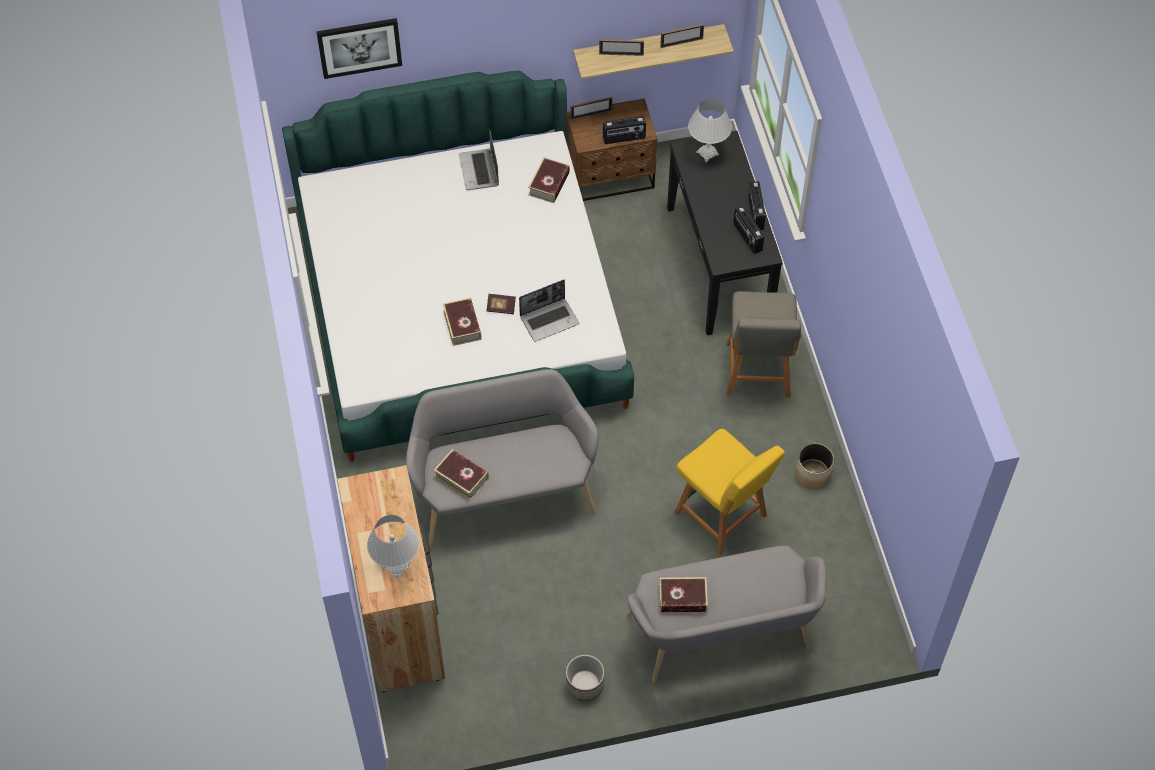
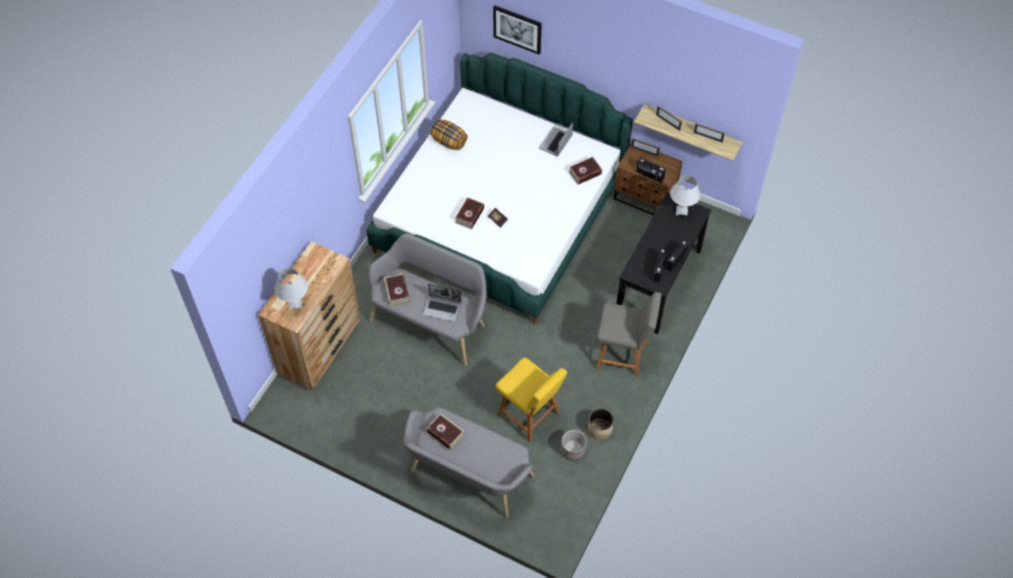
camera: 40 degrees right, 0 degrees up
(348, 253) = (449, 141): none -> pillow
(549, 320) = (516, 243): laptop -> laptop (442, 308)
(584, 685) = (377, 446): planter -> planter (573, 449)
(723, 516) = (530, 415): yellow chair -> yellow chair turned 45 degrees counterclockwise
(758, 372) = (623, 354): grey chair -> grey chair turned 120 degrees counterclockwise

